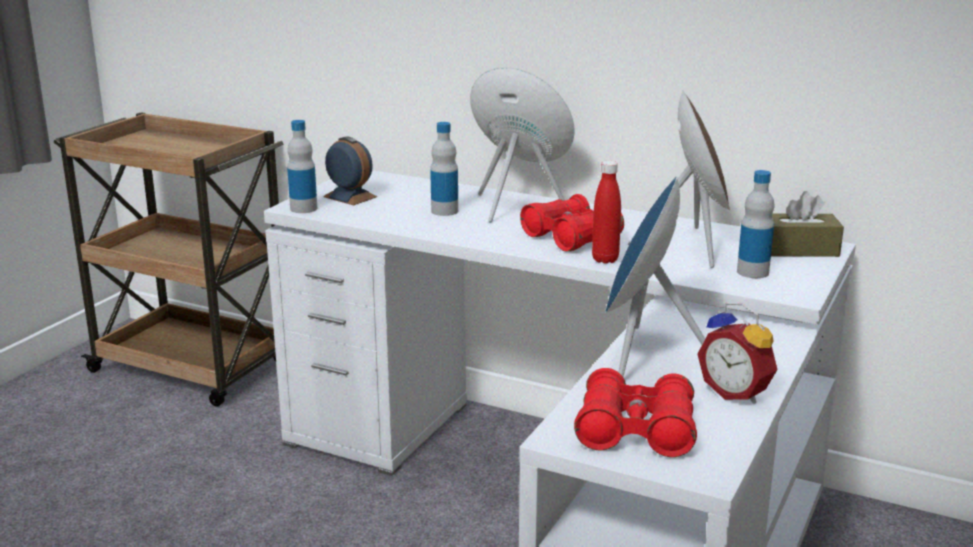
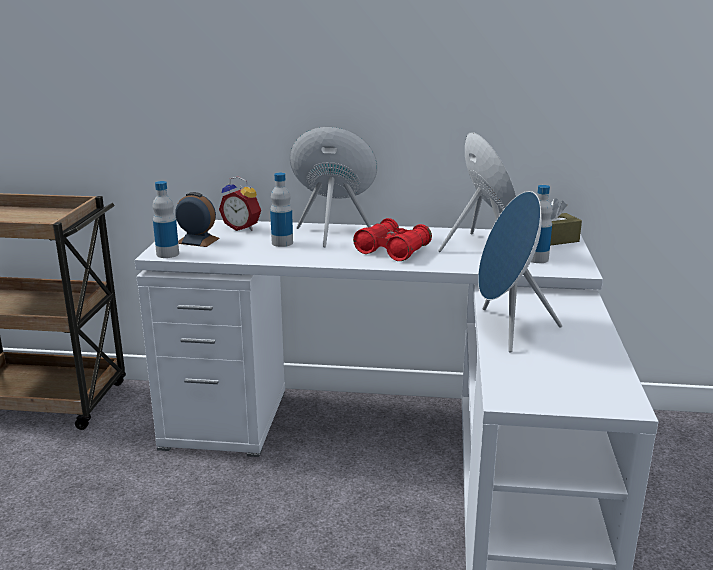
camera: 20 degrees left, 0 degrees up
(605, 259) = (432, 263): red bottle -> none
(636, 431) = (552, 383): red binoculars -> none
(737, 393) = (591, 344): alarm clock -> alarm clock (242, 228)

